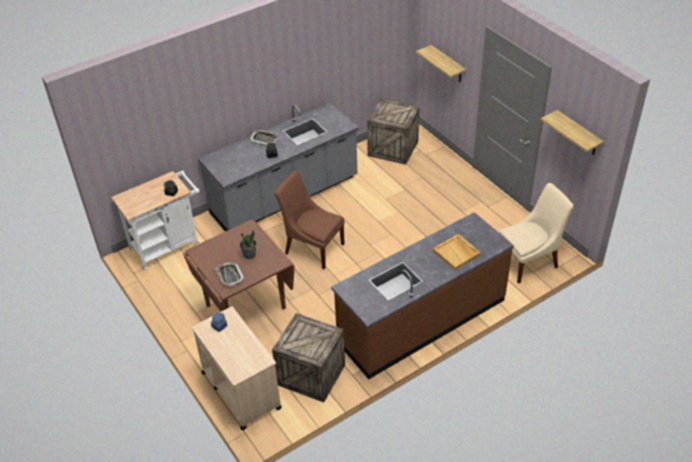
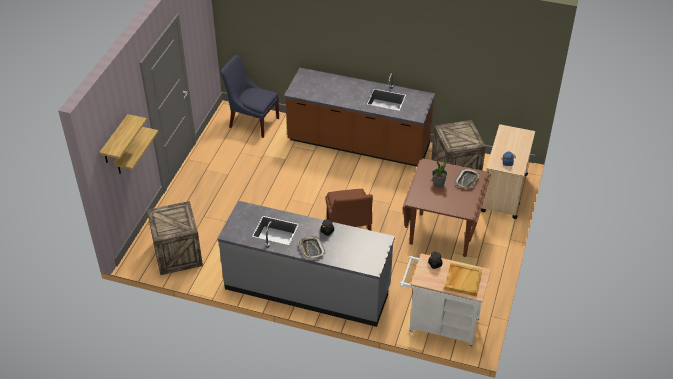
camera: 130 degrees left, 0 degrees up
(456, 253) = (333, 86): beige tray -> beige tray (462, 280)
(529, 261) = (252, 121): beige chair -> blue chair
(578, 134) = (200, 28): shelf -> shelf (115, 140)

